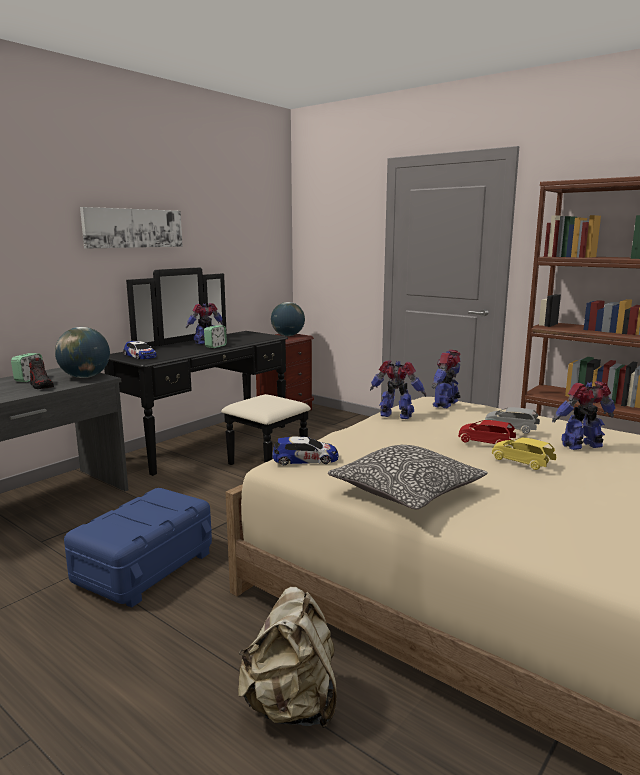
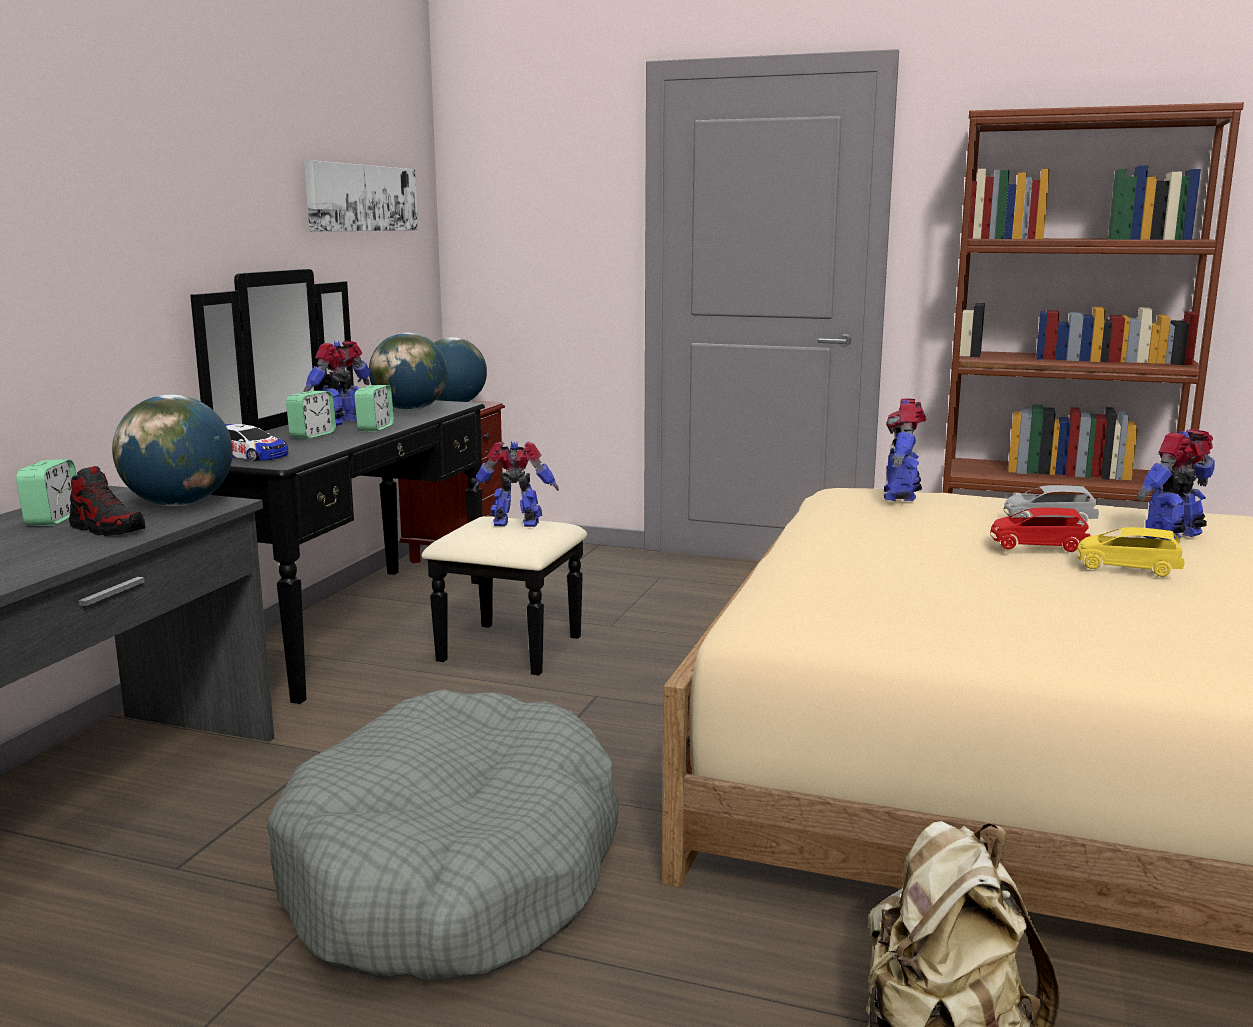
camera: 20 degrees left, 0 degrees up
(133, 228) = (192, 184): picture -> picture (361, 198)
(144, 567) = (453, 873): blue storage box -> grey dog bed
(183, 348) = (312, 435): none -> alarm clock
(247, 338) = (410, 409): none -> globe
(305, 459) = (798, 605): toy car -> none
(396, 416) = (842, 522): toy robot -> toy robot (516, 524)
(406, 491) = (1027, 632): pillow -> none

